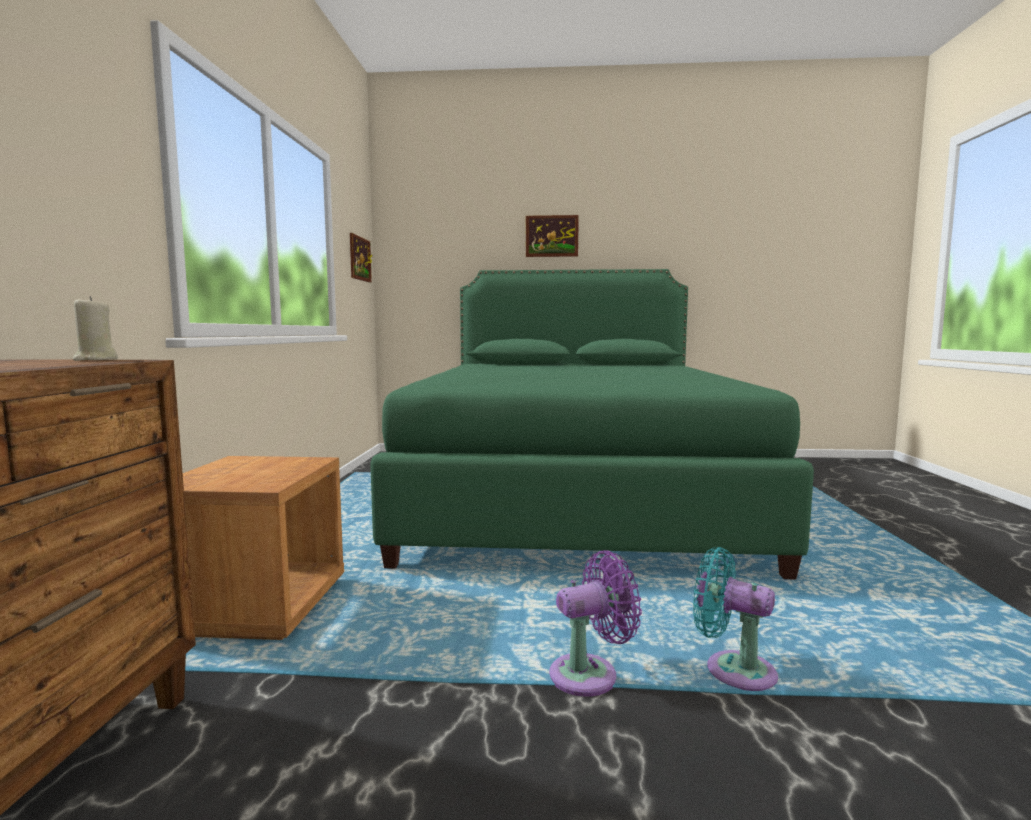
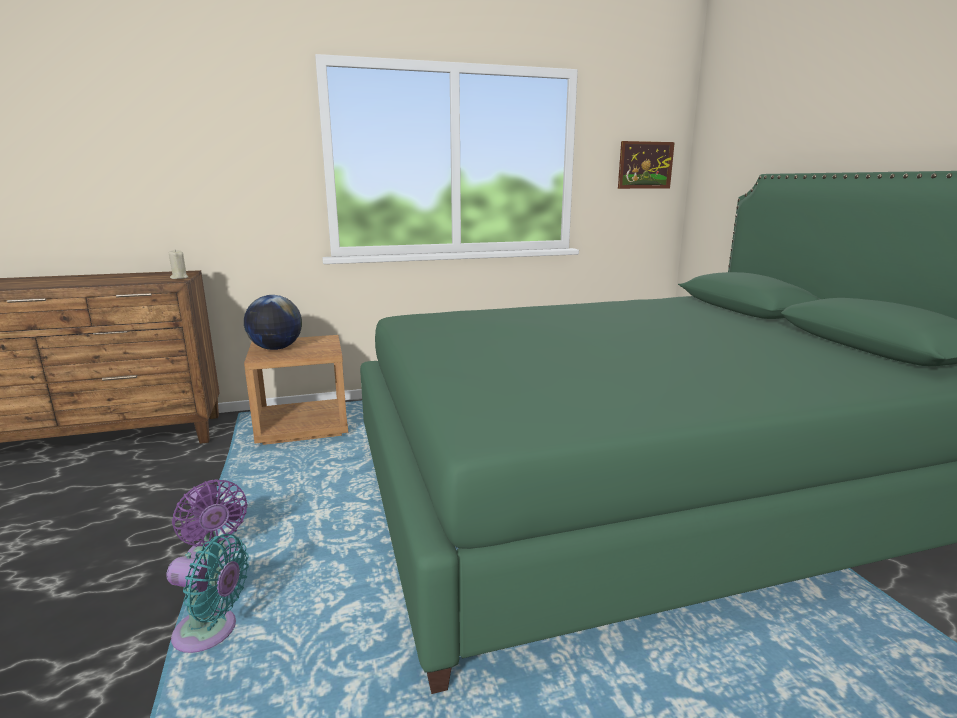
camera: 70 degrees right, 10 degrees up
(235, 478) = (276, 348): none -> globe
(551, 236) = (879, 113): picture -> none
(733, 670) = (211, 632): turquoise fan -> turquoise fan turned 90 degrees clockwise

